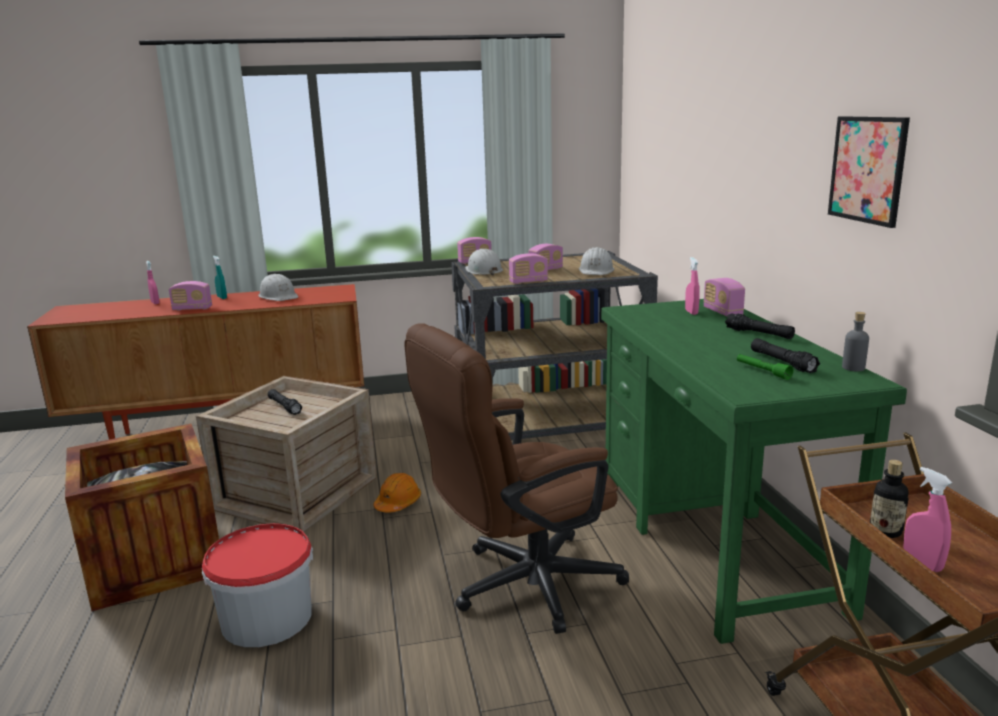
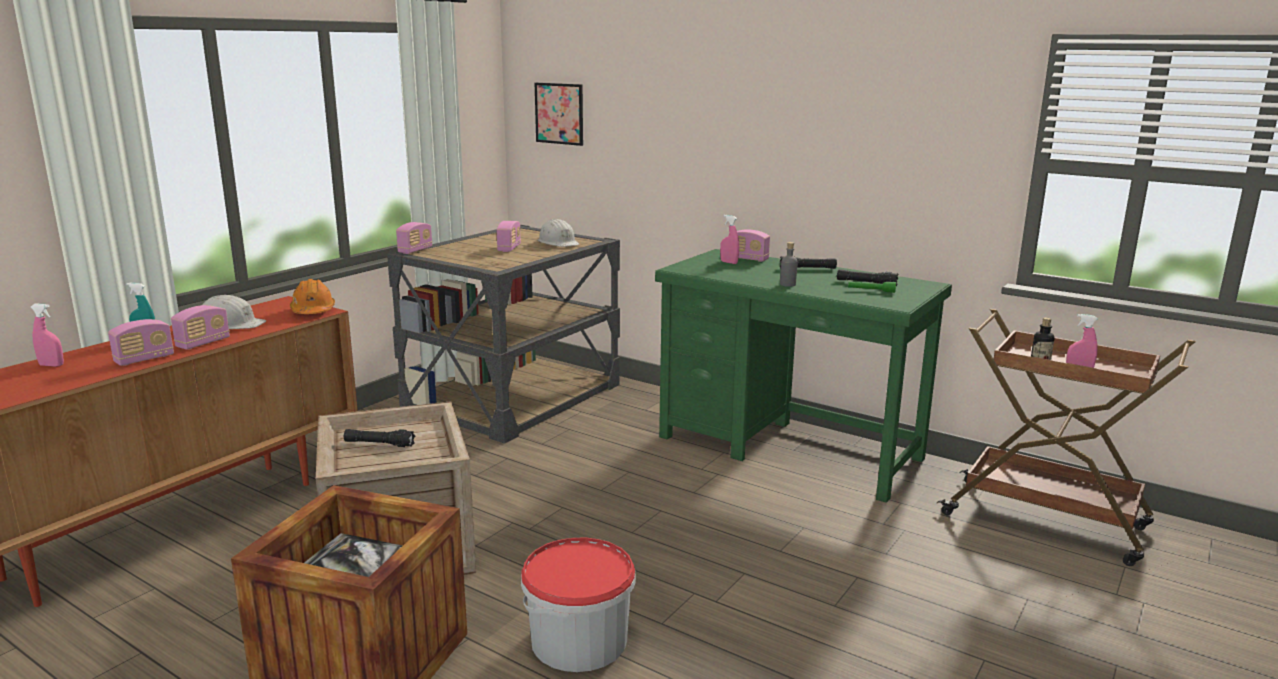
camera: 45 degrees left, 0 degrees up
(398, 503) = (520, 513): orange hard hat -> orange hard hat (313, 311)
(483, 271) = (451, 257): white hard hat -> none
(521, 586) = (726, 526): brown office chair -> none
(528, 282) = (527, 260): radio -> radio (203, 343)
(853, 368) = (905, 278): grey bottle -> grey bottle (787, 284)
(867, 169) = (891, 135): picture -> picture (559, 113)

